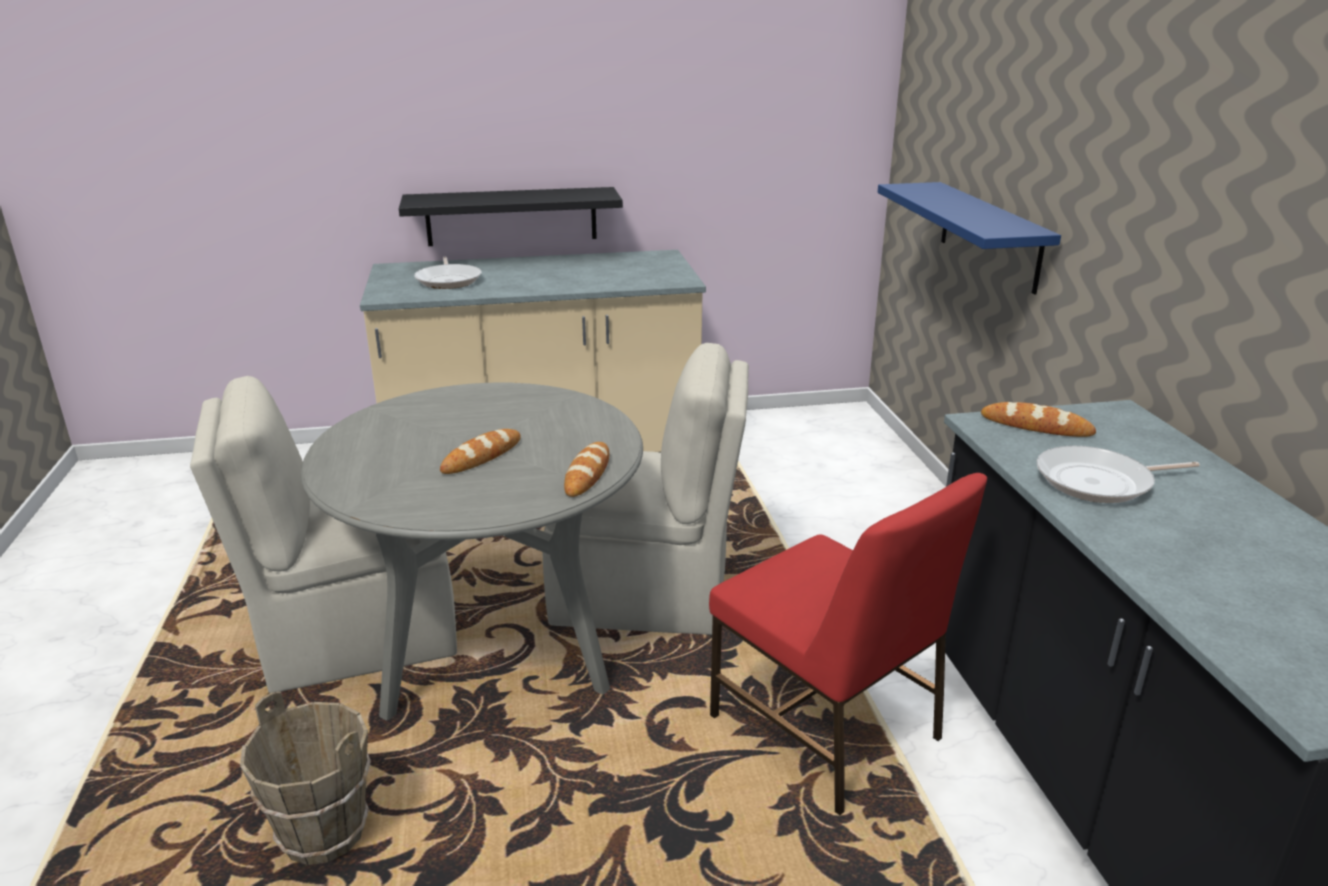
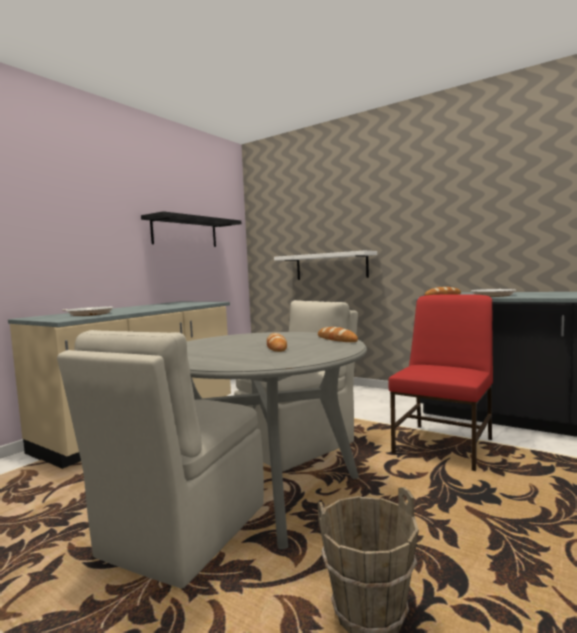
camera: 45 degrees left, 20 degrees down
(511, 216) = (95, 286): black shelf -> black shelf (185, 232)
(826, 731) = (444, 445): red chair -> red chair turned 60 degrees counterclockwise
(989, 236) = (331, 266): blue shelf -> white shelf

